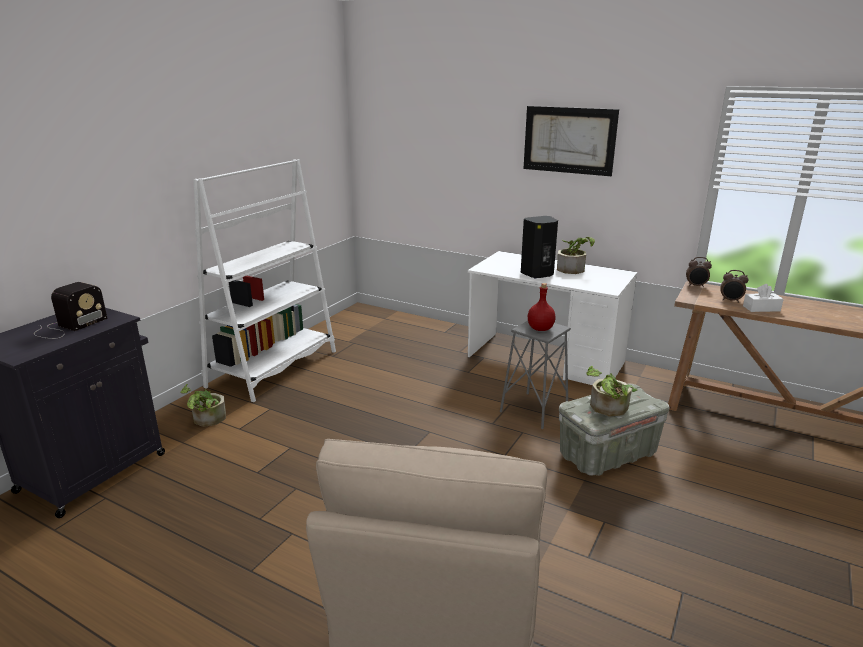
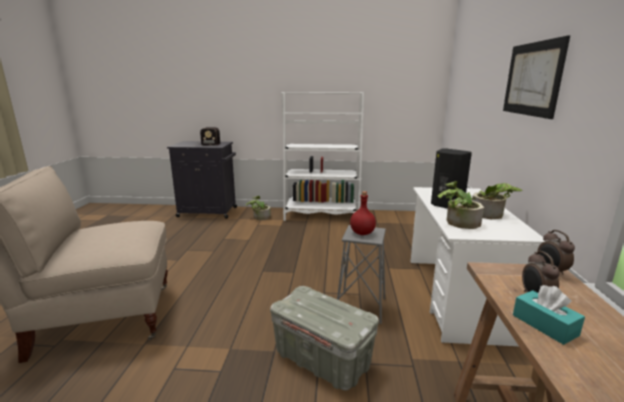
camera: 65 degrees right, 5 degrees down
(607, 409) = (308, 307): potted plant -> potted plant (458, 223)
(761, 308) = (544, 325): white tissue box -> turquoise tissue box

